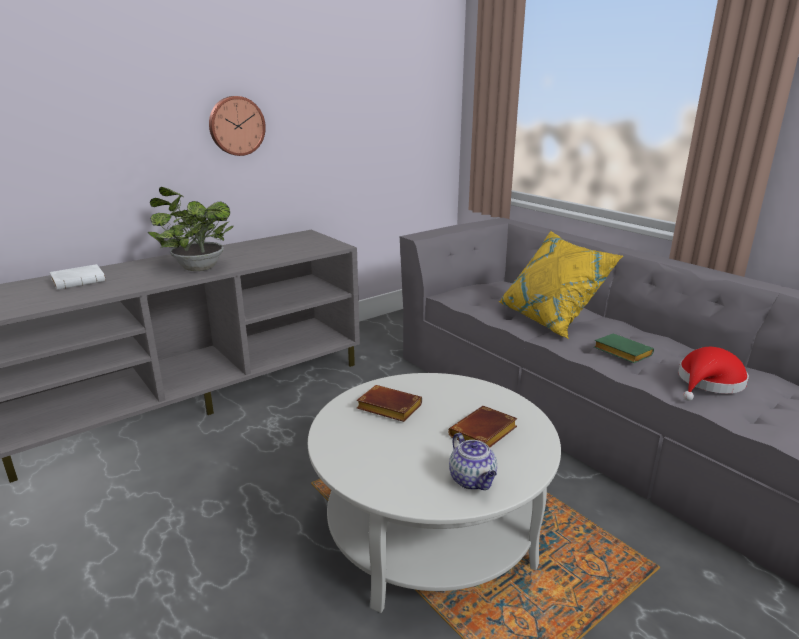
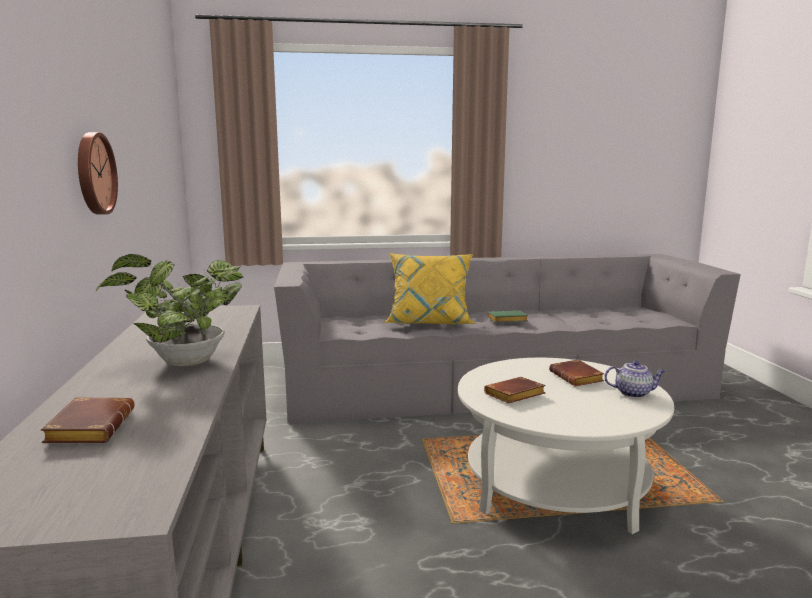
camera: 60 degrees left, 10 degrees down
(80, 281) = (89, 427): white book -> brown book
(708, 382) = (564, 317): red hat -> none

